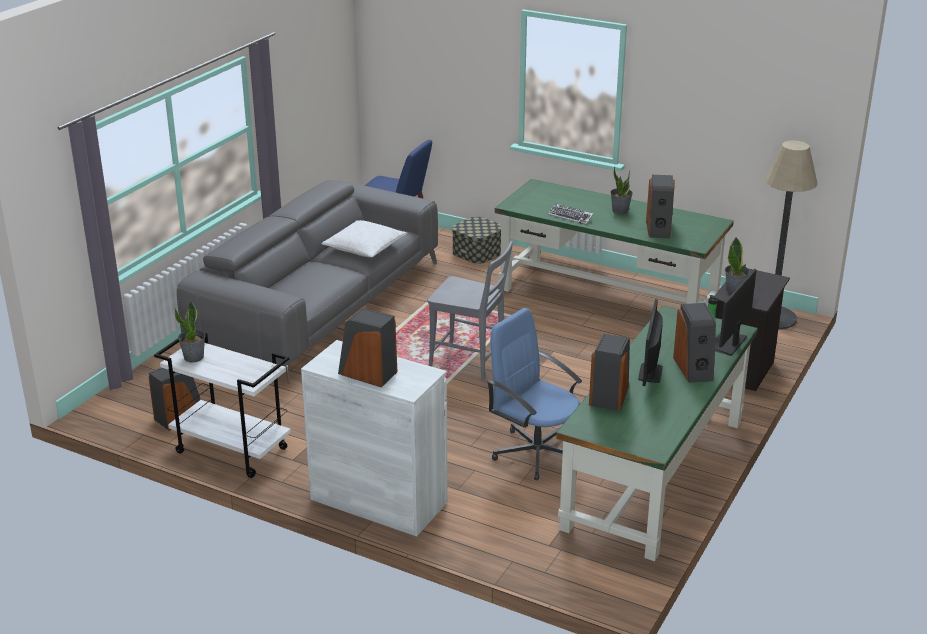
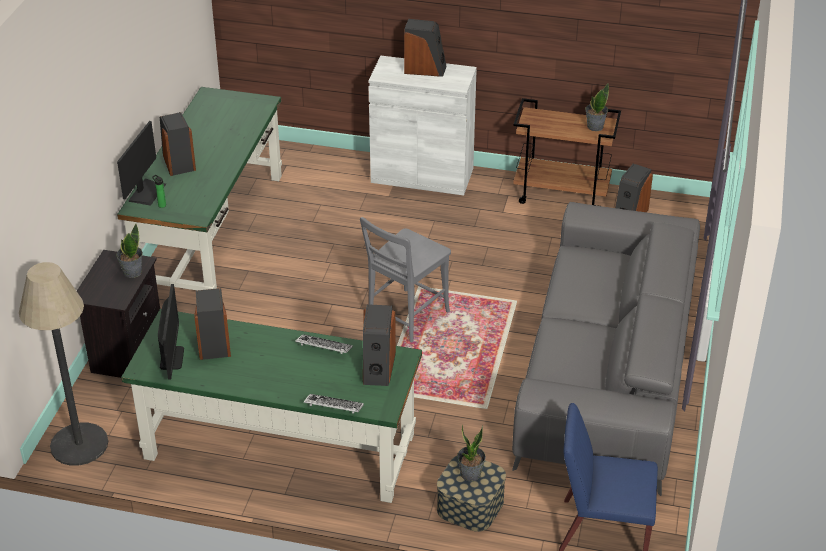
camera: 165 degrees right, 10 degrees up
(230, 451) = (562, 194): white cart -> brown cart
(364, 247) = (568, 345): white pillow -> none
(470, 362) = (405, 318): grey chair -> grey chair turned 60 degrees counterclockwise
(536, 452) = (314, 233): blue office chair -> none
(572, 189) = (333, 406): none -> keyboard
(610, 395) = (245, 129): speaker -> speaker (378, 368)
(620, 210) = (264, 370): potted plant -> potted plant (470, 474)
(650, 373) = (214, 153): monitor -> monitor (172, 358)

